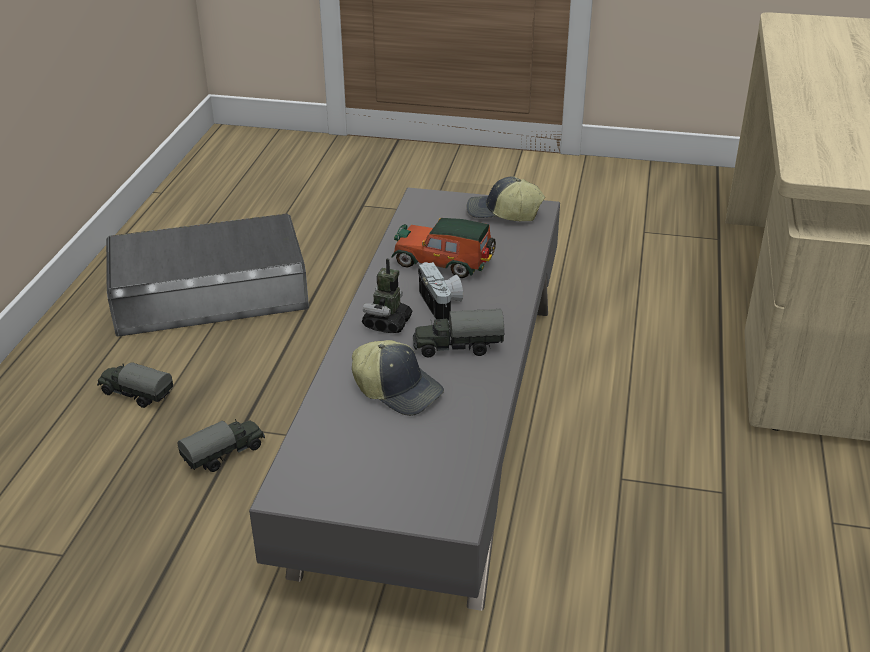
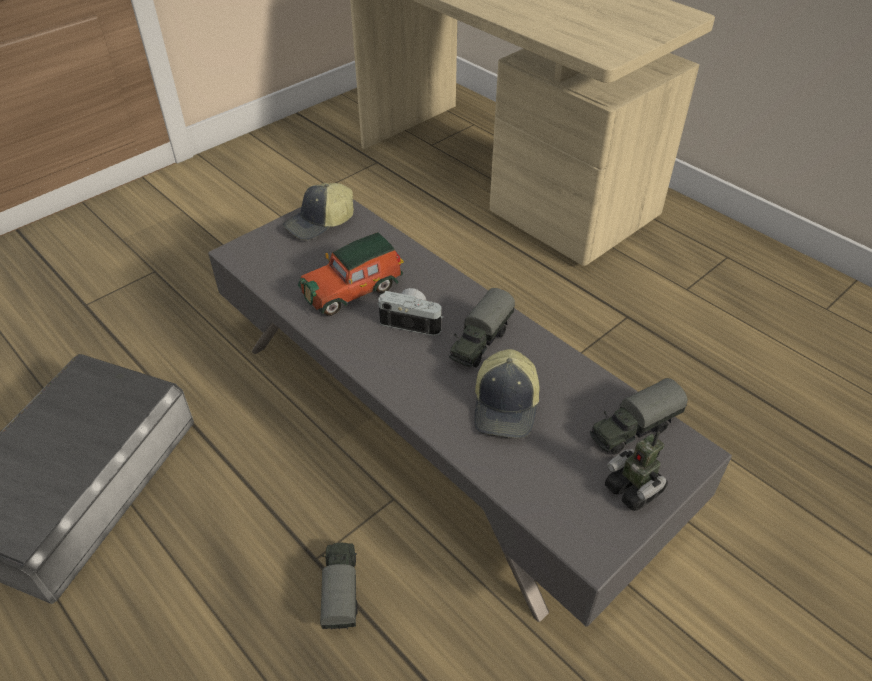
camera: 55 degrees left, 10 degrees up
(136, 395) = (174, 629): toy truck -> toy truck (632, 430)
(387, 323) = (406, 366): toy robot -> toy robot (634, 489)
(398, 390) = (506, 406): cap -> cap turned 120 degrees clockwise

